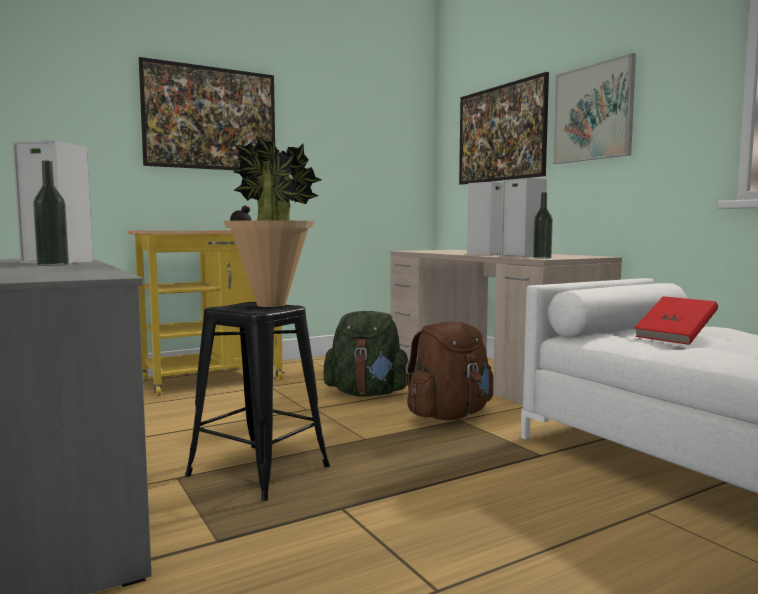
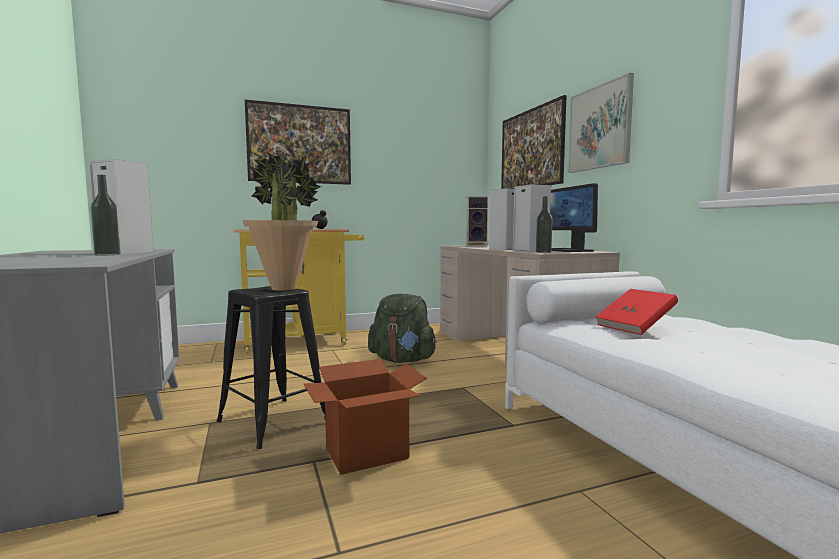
camera: 10 degrees right, 0 degrees up
(397, 495) = (366, 453): none -> cardboard box
(436, 250) = (477, 245): none -> speaker
(449, 415) = (456, 383): brown backpack -> none
(561, 255) = (567, 250): none -> monitor

